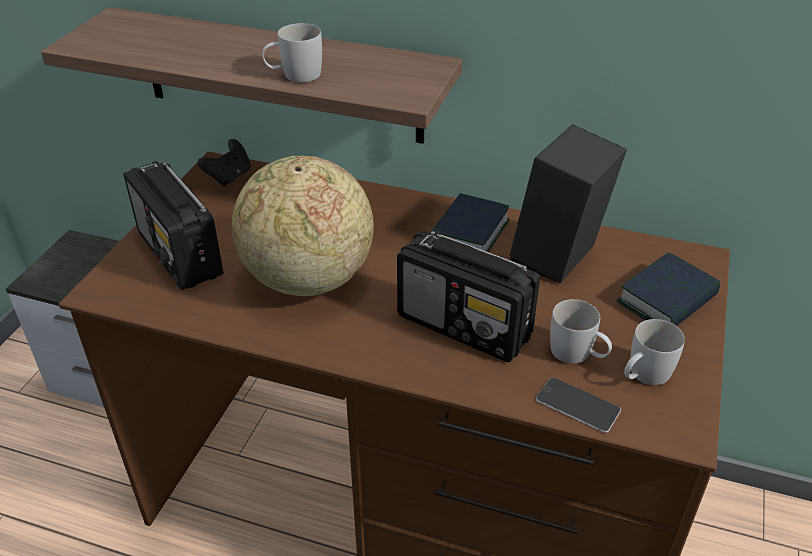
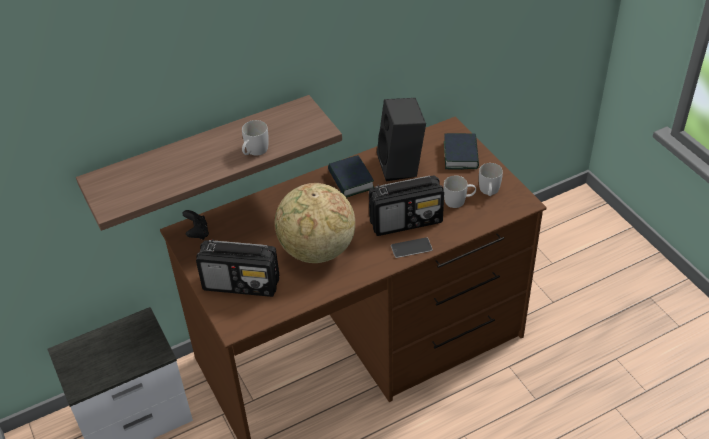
camera: 45 degrees left, 5 degrees up
(577, 405) = (482, 219): phone -> phone (411, 248)

